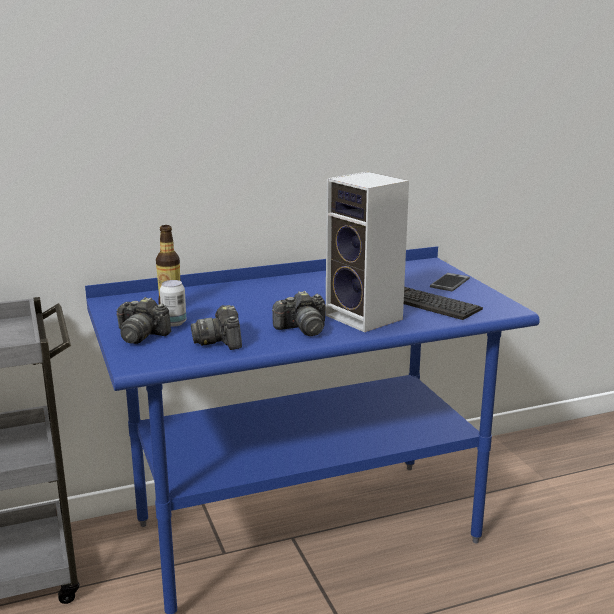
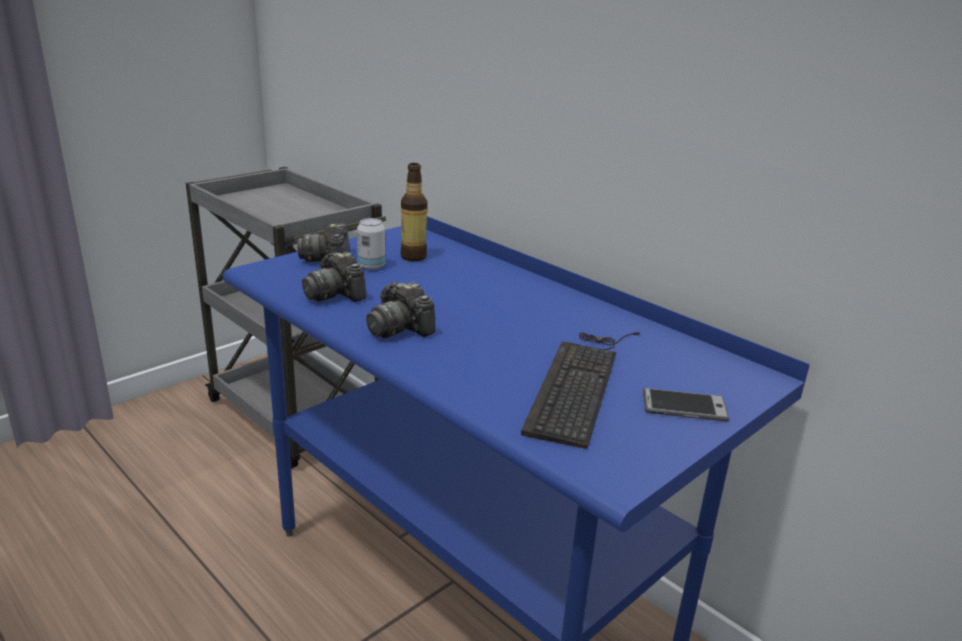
camera: 65 degrees right, 5 degrees up
(220, 341) = (335, 294): camera -> camera turned 90 degrees counterclockwise
(367, 318) = (469, 361): speaker -> none

